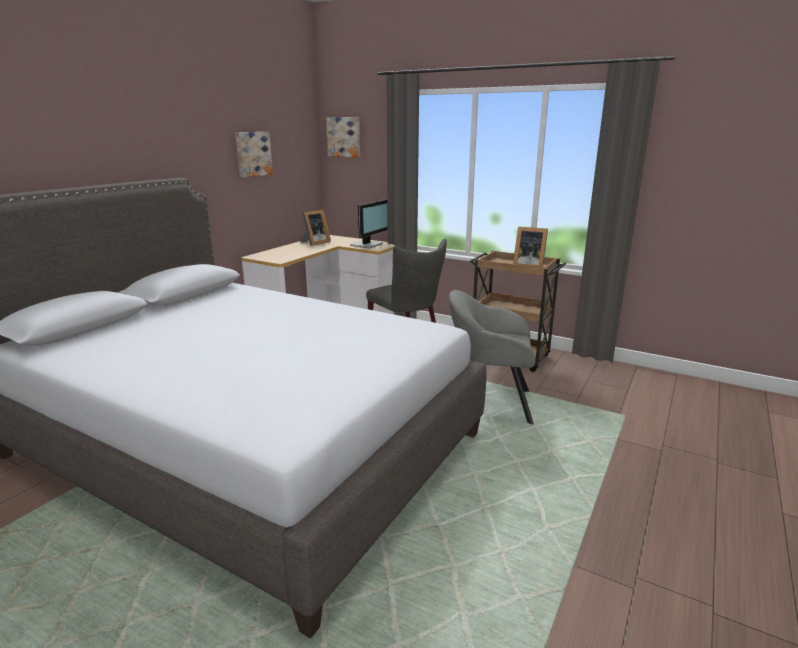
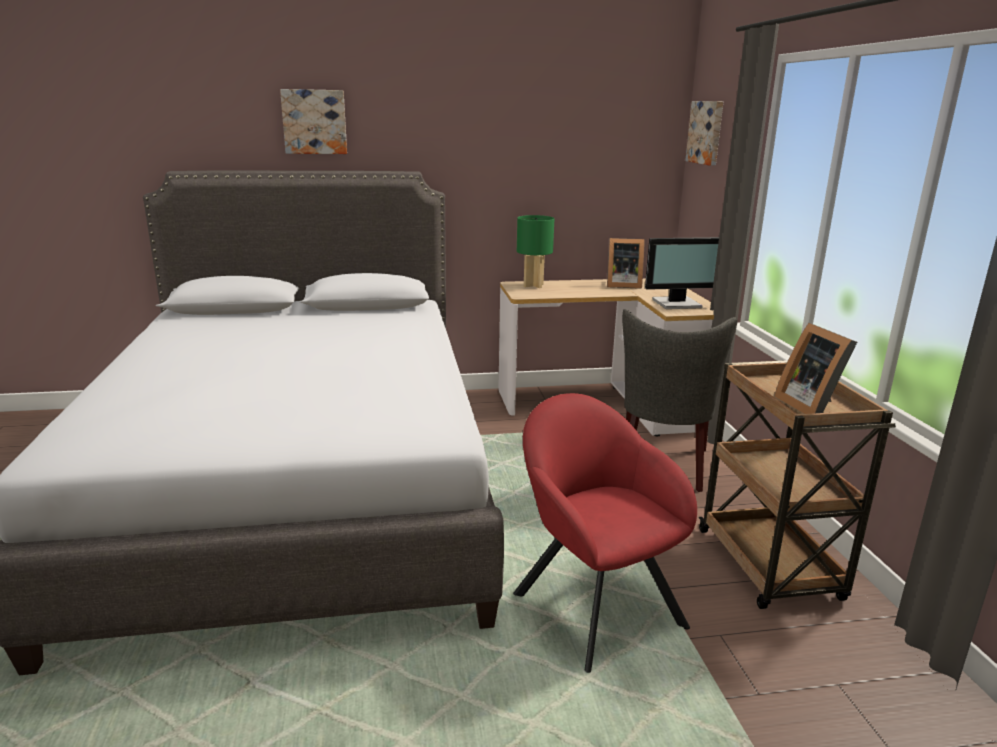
camera: 50 degrees right, 0 degrees up
(252, 154) = (546, 150): picture -> picture (314, 122)
(269, 254) = (534, 285): none -> green table lamp
(488, 403) = (592, 604): grey armchair -> red armchair

